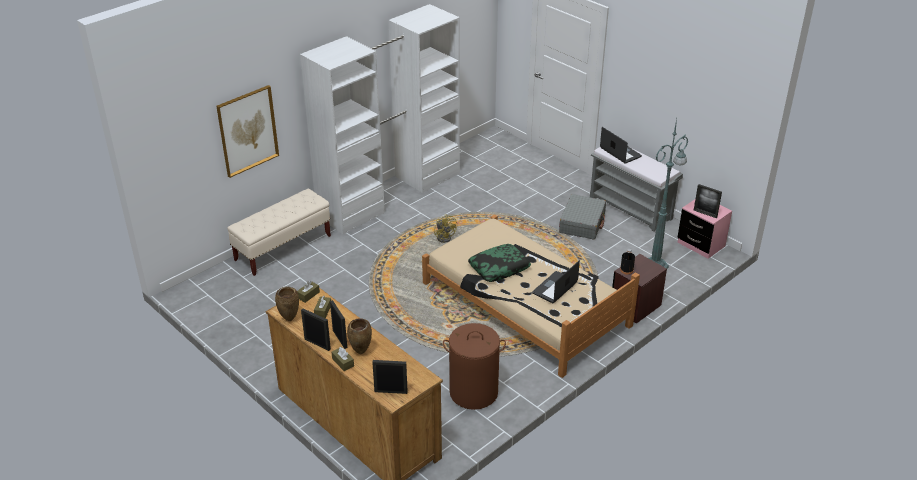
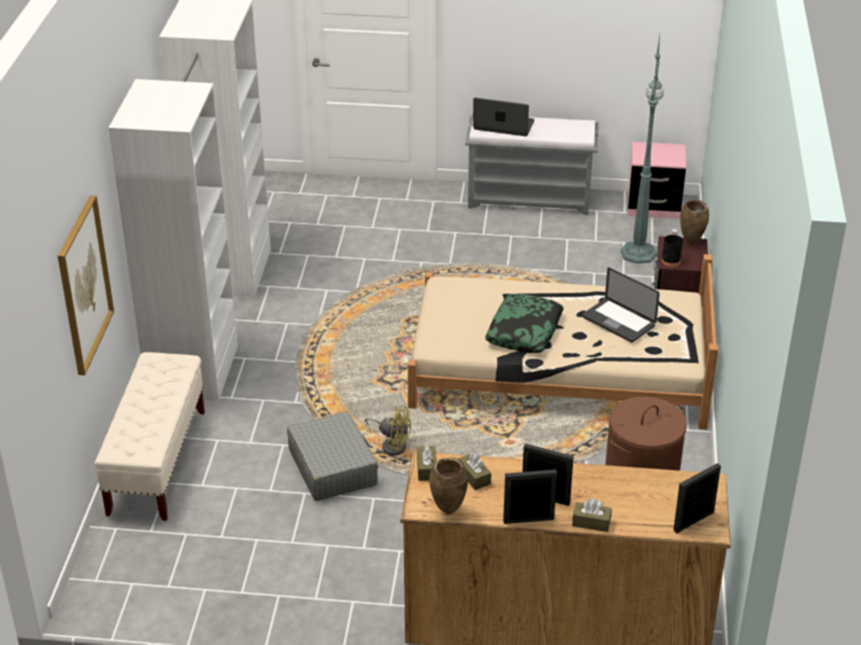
camera: 40 degrees left, 0 degrees up
(361, 352) = (593, 498): brown vase -> brown vase (691, 242)
(445, 237) = (359, 338): yellow fan -> yellow fan (392, 444)
(555, 288) = (618, 321): laptop -> laptop turned 45 degrees counterclockwise
(582, 223) = (499, 242): grey suitcase -> grey suitcase (332, 467)
(705, 213) = (664, 160): picture frame -> none

